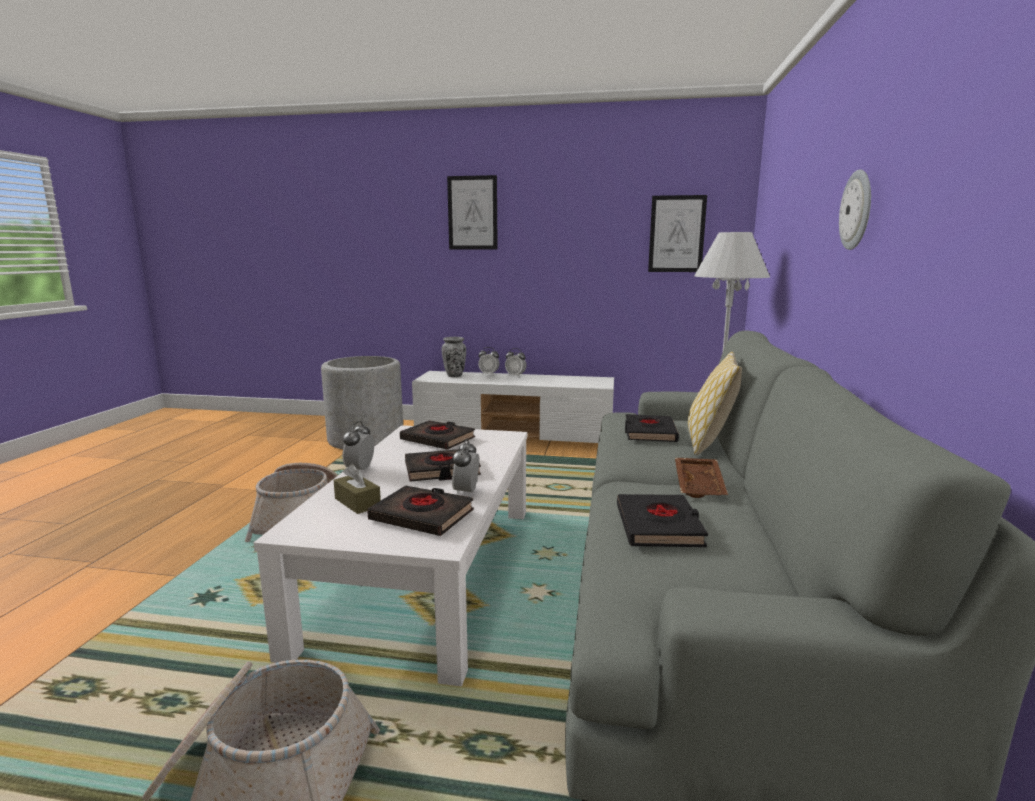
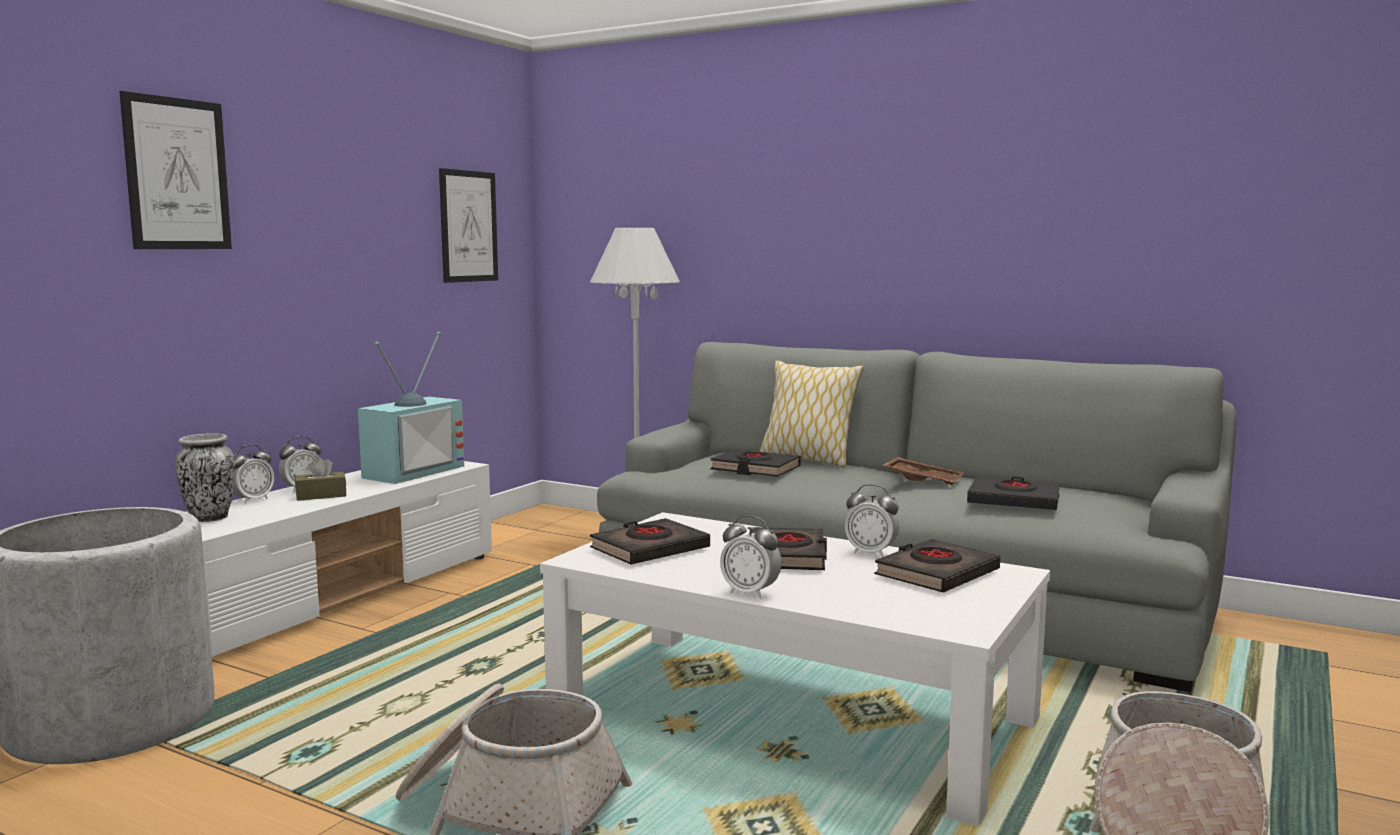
camera: 70 degrees left, 5 degrees down
(357, 502) = (880, 598): brown tissue box -> brown tissue box (321, 495)
(574, 381) = (411, 471): none -> television
(857, 210) = (886, 214): wall clock -> none

